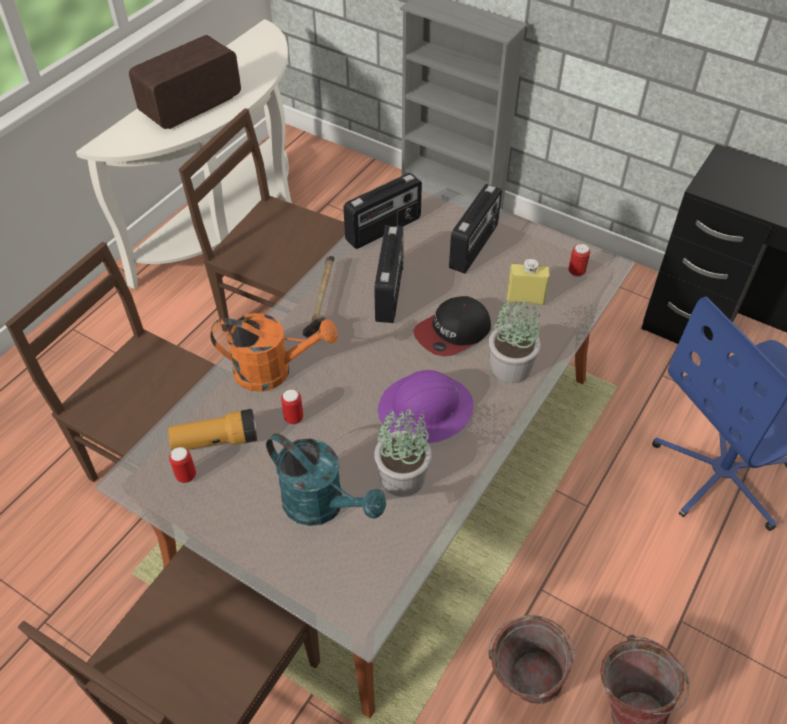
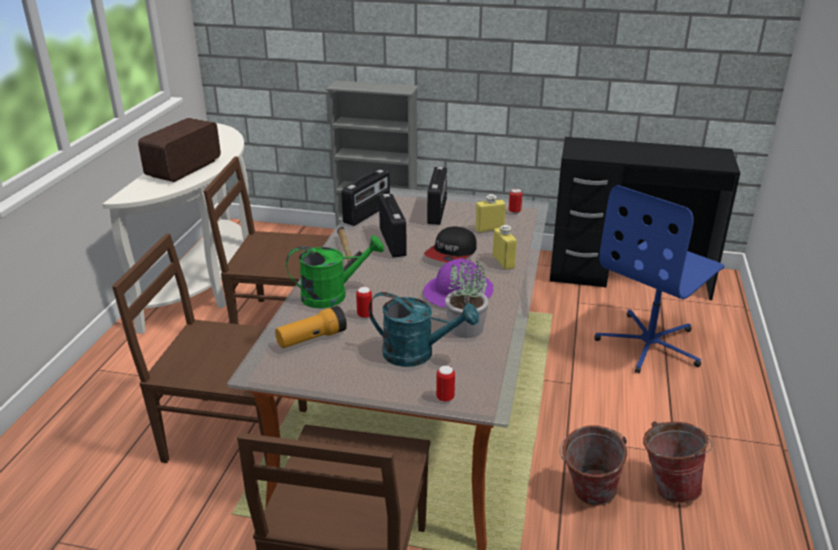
camera: 20 degrees left, 20 degrees down
(186, 475) = (300, 361): can -> can (445, 397)
(273, 371) = (332, 295): orange watering can -> green watering can
(511, 368) = (503, 262): potted plant -> yellow bottle

